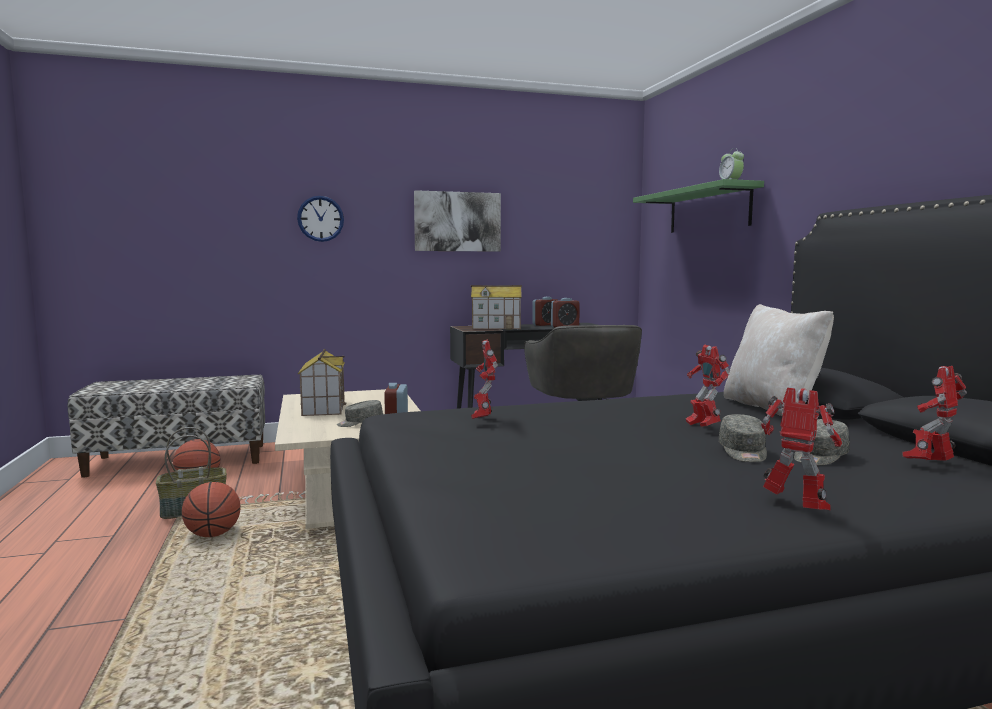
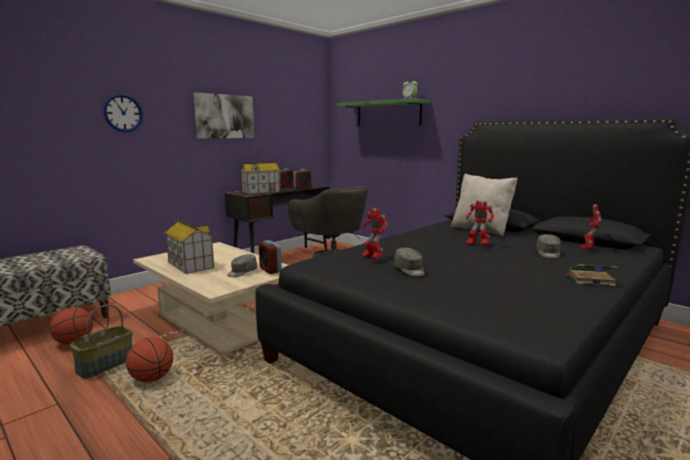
camera: 30 degrees left, 5 degrees up
(743, 452) = (519, 256): grey cap -> grey cap (410, 270)
(796, 507) = (589, 280): toy robot -> book

